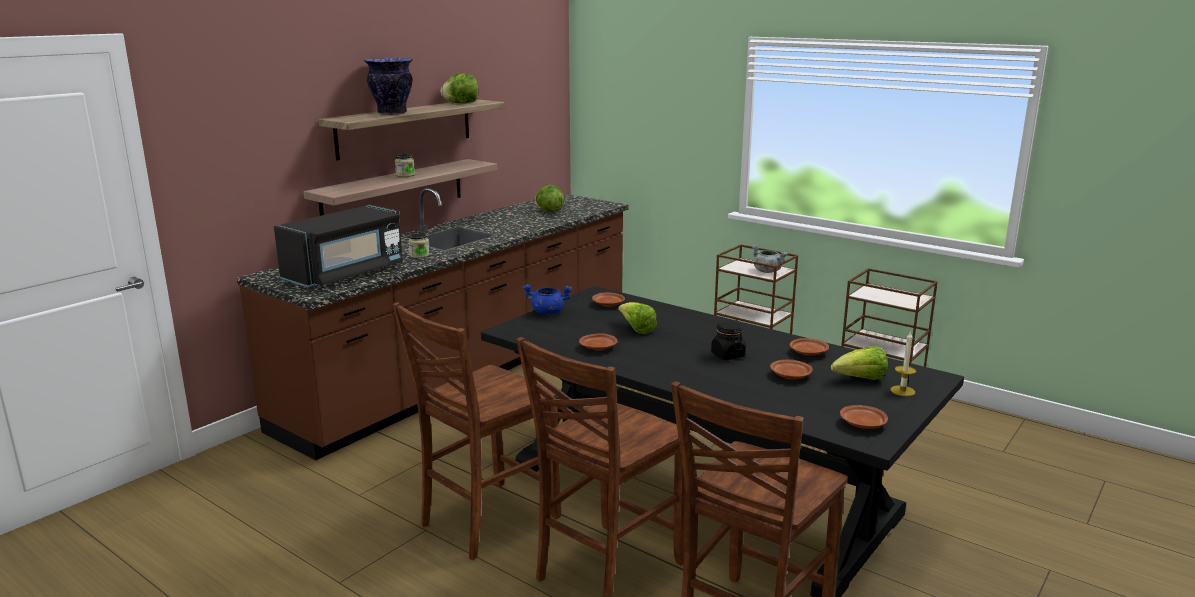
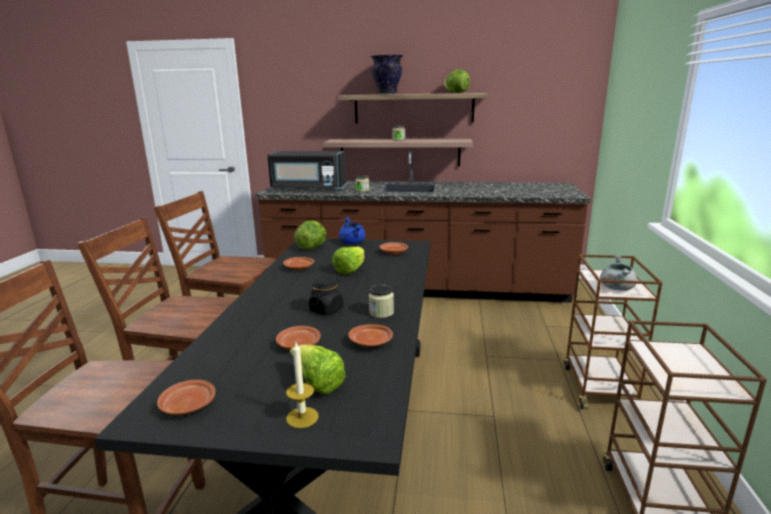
camera: 60 degrees right, 0 degrees up
(549, 211) = (516, 189): lettuce -> lettuce (312, 248)
(756, 339) = (381, 313): none -> jar

